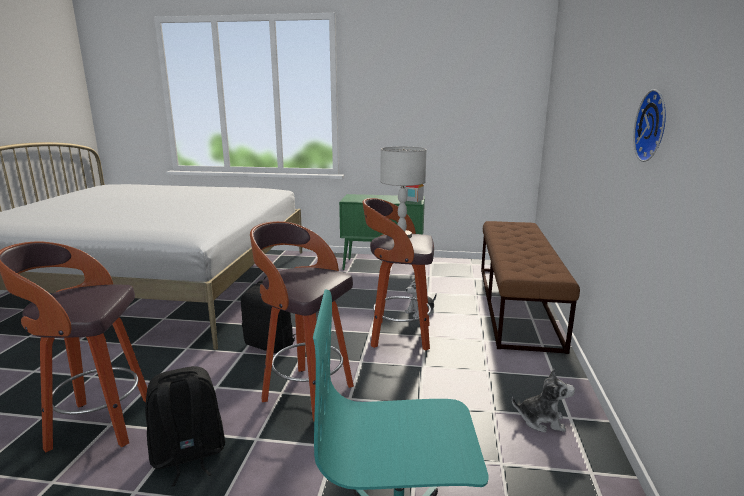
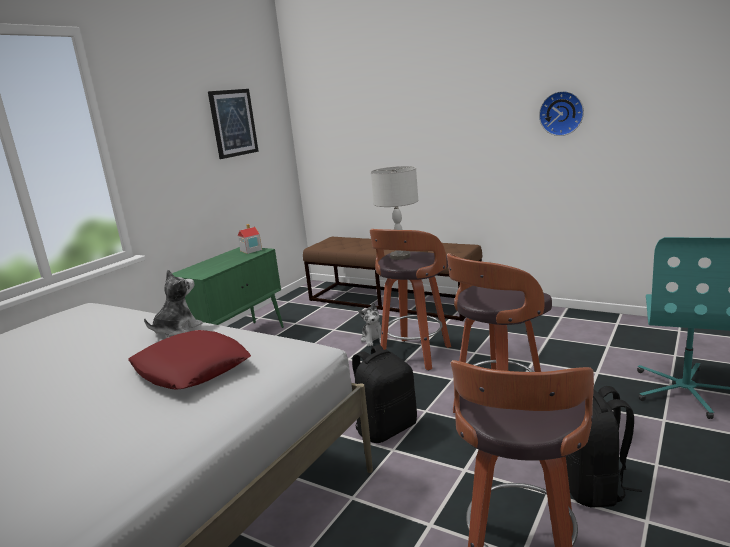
camera: 65 degrees left, 0 degrees up
(165, 220) = (191, 369): none -> red pillow
(462, 91) = (233, 123): none -> picture
(541, 420) = (563, 325): plush toy -> plush toy (177, 330)

